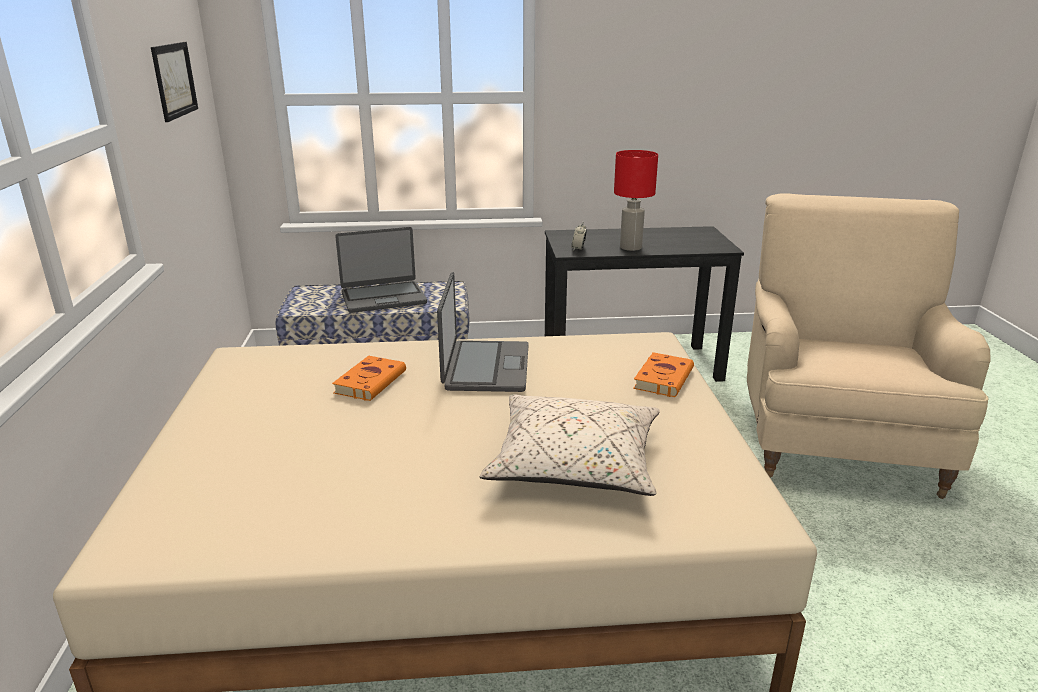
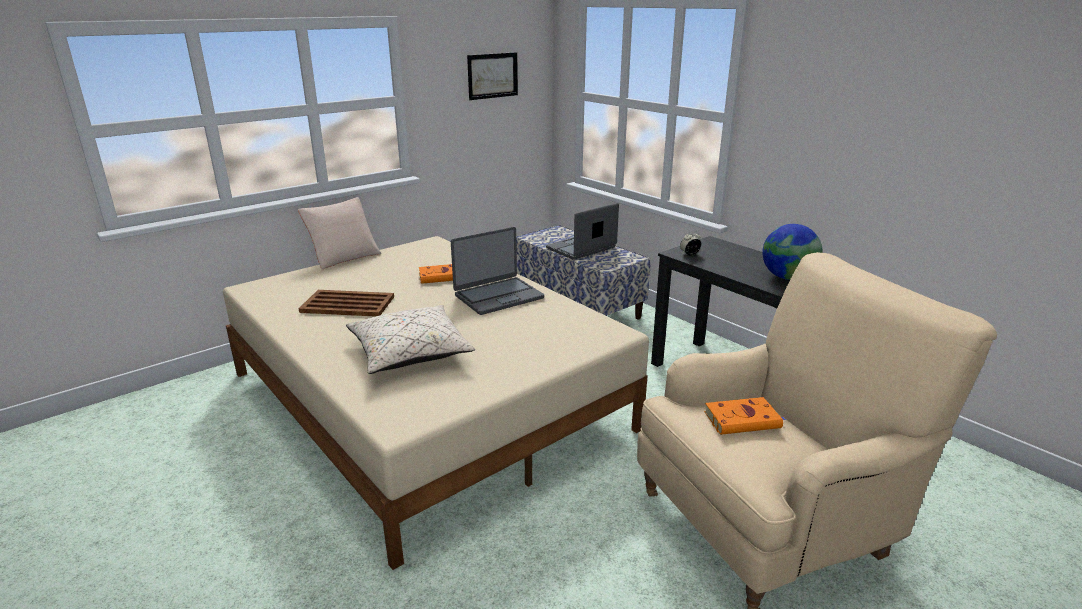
camera: 55 degrees right, 0 degrees up
(154, 432) = (344, 256): none -> beige pillow
(352, 473) = (347, 304): none -> brown tray
(383, 297) = (581, 248): laptop -> laptop turned 105 degrees clockwise
(631, 248) = (729, 268): red table lamp -> none
(663, 378) = (559, 350): orange book -> orange book (744, 420)
(678, 239) = (787, 277): none -> globe

